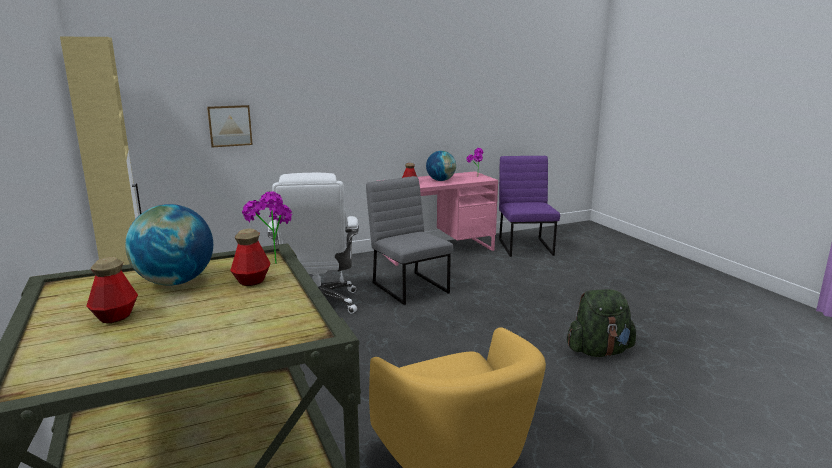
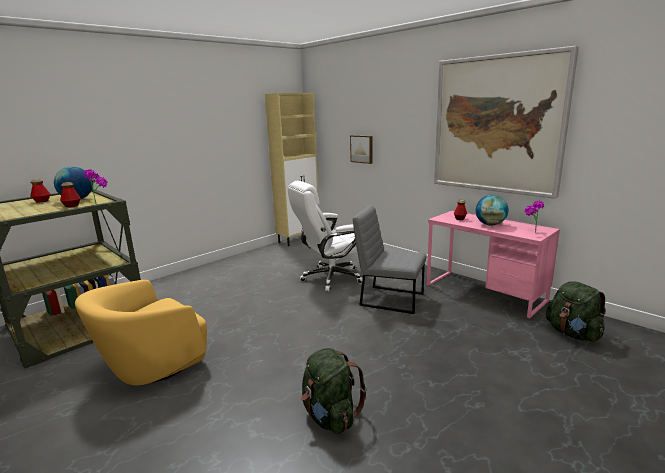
camera: 70 degrees right, 0 degrees up
(409, 287) = (390, 299): grey chair -> grey chair turned 105 degrees counterclockwise
(415, 83) = (497, 125): none -> picture
(525, 246) = (573, 333): purple chair -> green backpack

